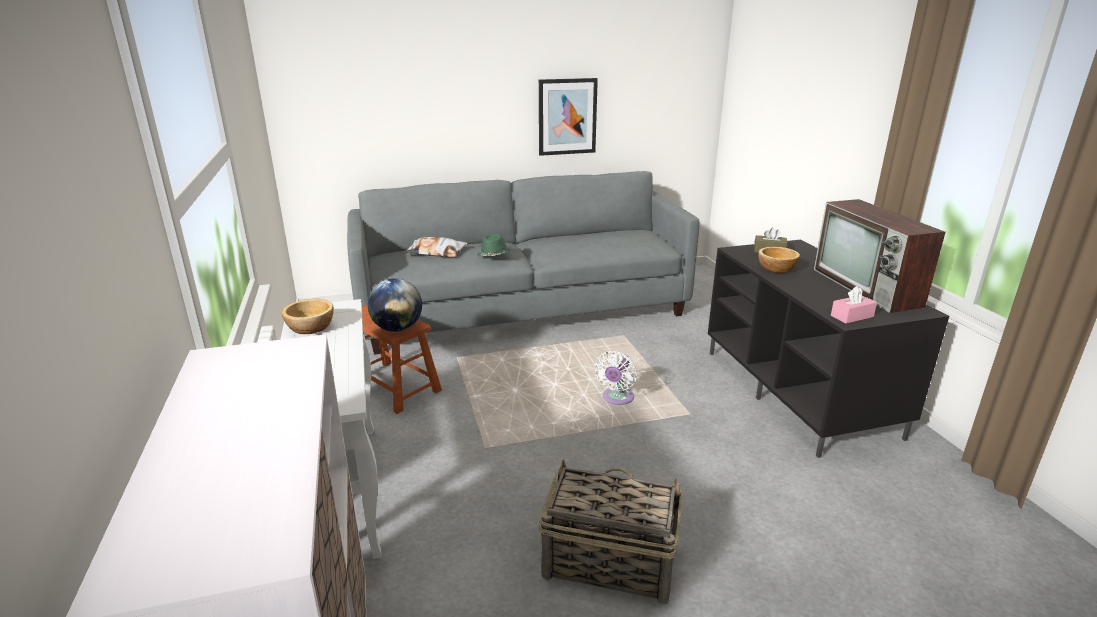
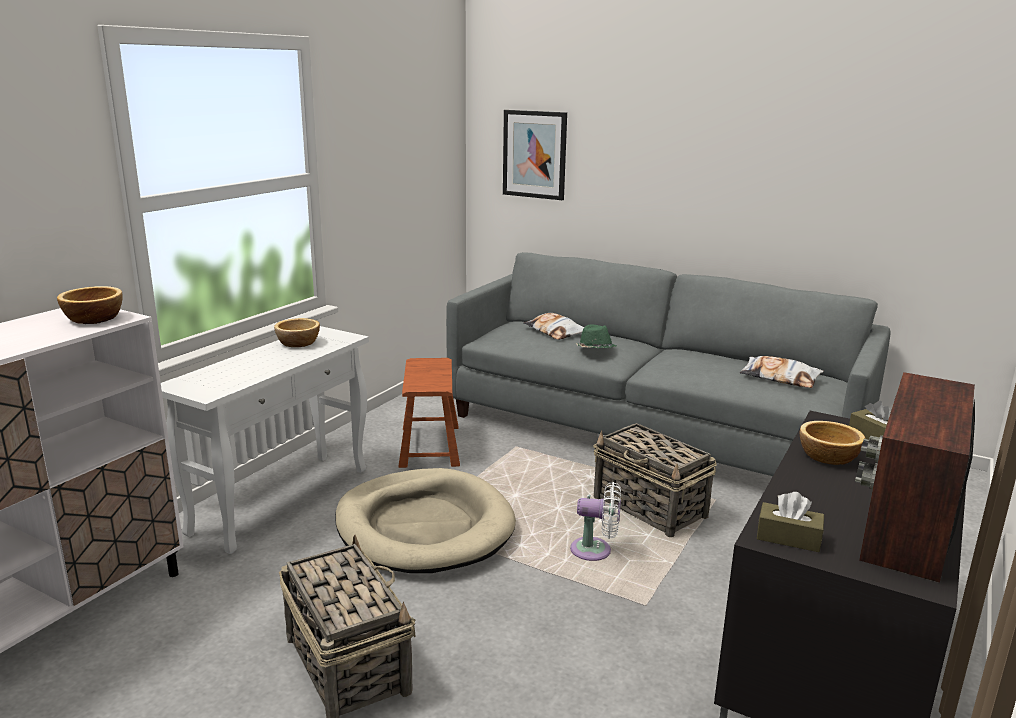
camera: 45 degrees right, 5 degrees down
(269, 360) = (93, 318): none -> bowl
(397, 328) = (423, 383): globe -> none
(493, 444) = (424, 527): none -> beige dog bed
(567, 116) = (778, 208): picture -> picture (534, 154)
(601, 357) = (650, 508): none -> basket
(617, 398) = (595, 551): white fan -> white fan turned 150 degrees counterclockwise
(624, 238) = (780, 378): none -> pillow
(852, 316) = (788, 538): pink tissue box -> brown tissue box

